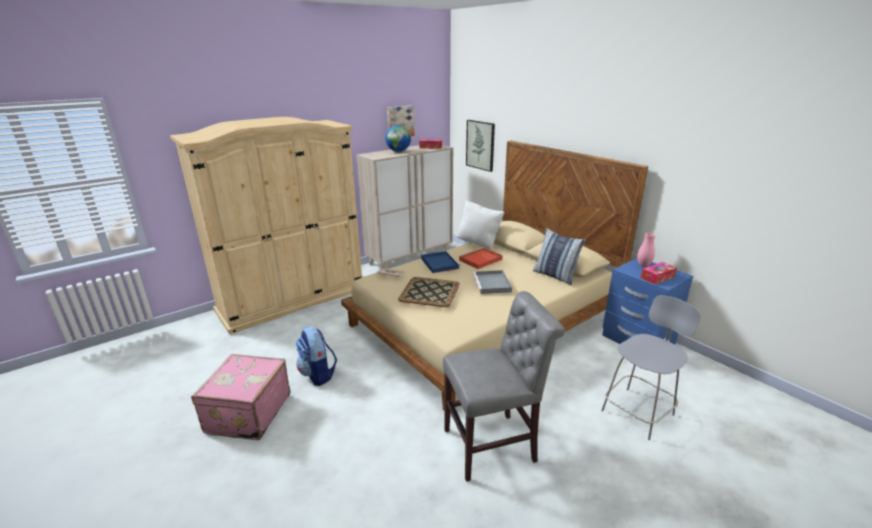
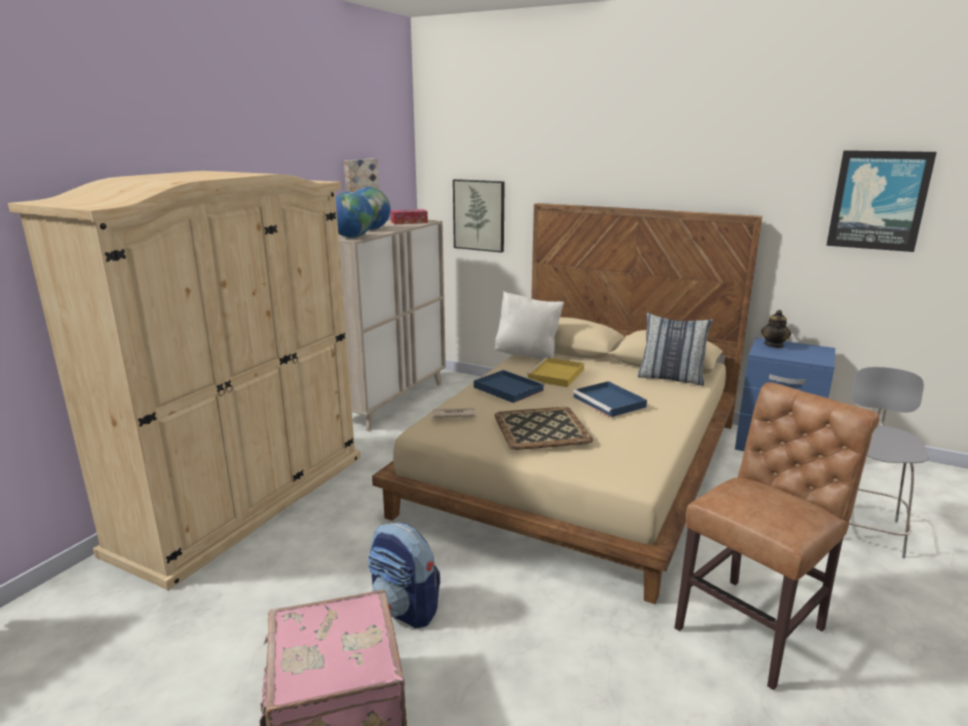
camera: 25 degrees left, 5 degrees down
(378, 156) = (352, 237): none -> globe
(480, 260) = (556, 375): red tray -> yellow tray
(492, 284) = (610, 402): grey tray -> blue tray
(494, 445) = (754, 626): grey chair -> brown chair
(643, 265) = (774, 345): pink vase -> teapot
(657, 277) = (805, 355): tissue box -> none
(735, 163) = (878, 200): none -> picture

